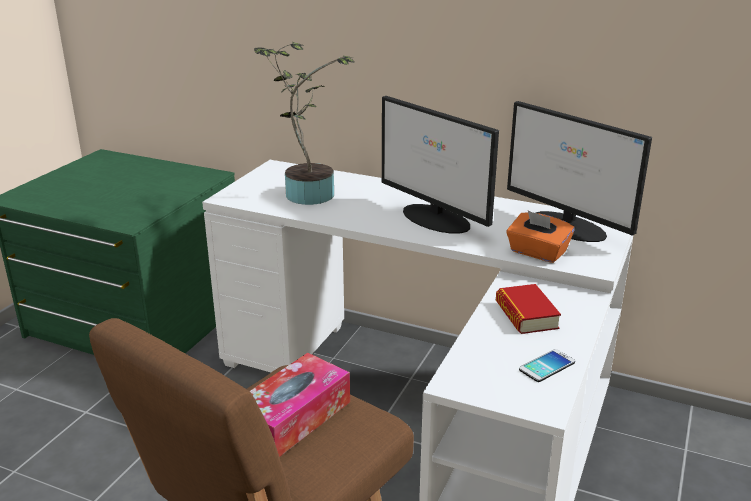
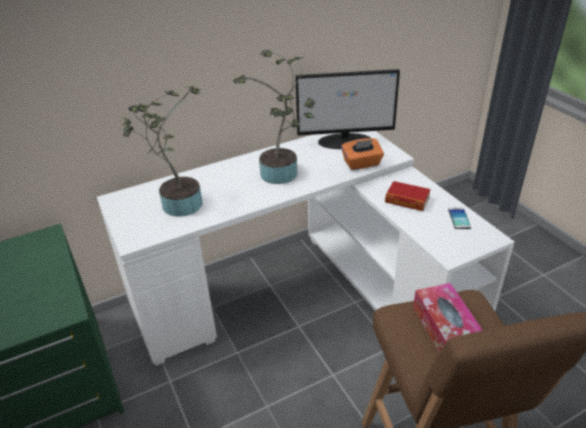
camera: 50 degrees left, 10 degrees up
(436, 219) = (283, 175): monitor -> potted plant

